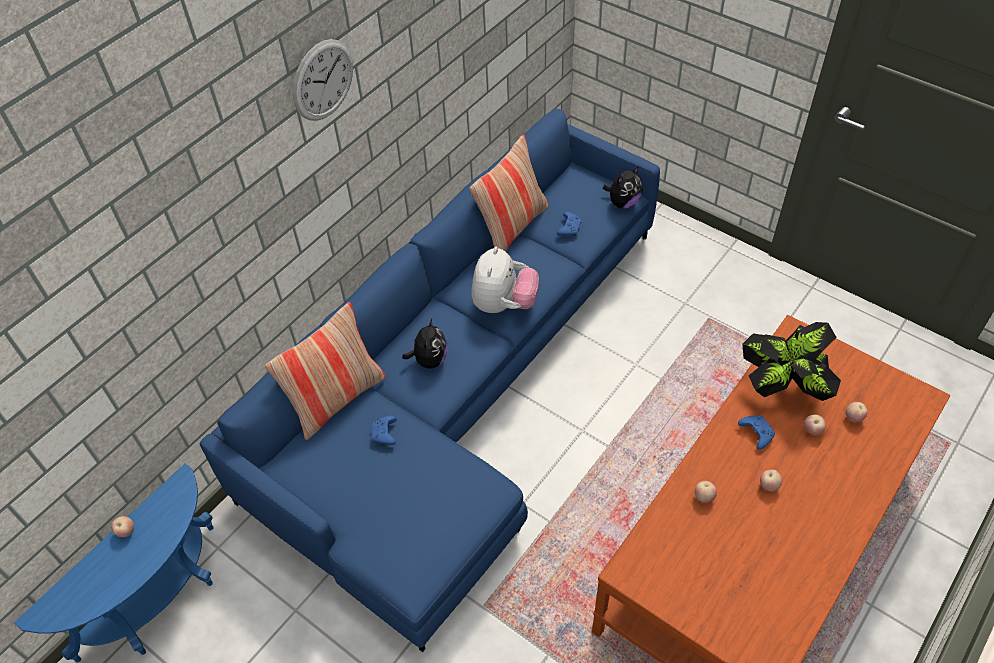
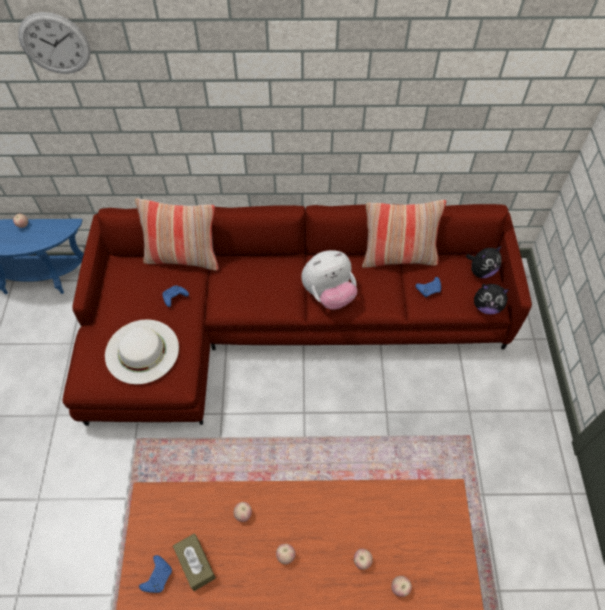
camera: 50 degrees right, 5 degrees up
(323, 80) = (261, 42): wall clock -> wall clock (55, 44)
(427, 501) = (142, 351): none -> white hat
(429, 360) = (250, 284): plush toy -> plush toy (481, 271)
(459, 387) = (280, 321): blue sofa -> red sofa
(726, 565) = (195, 563): none -> brown tissue box
(755, 433) = (327, 519): blue game controller -> blue game controller (158, 576)
(783, 388) = (385, 516): potted plant -> none

